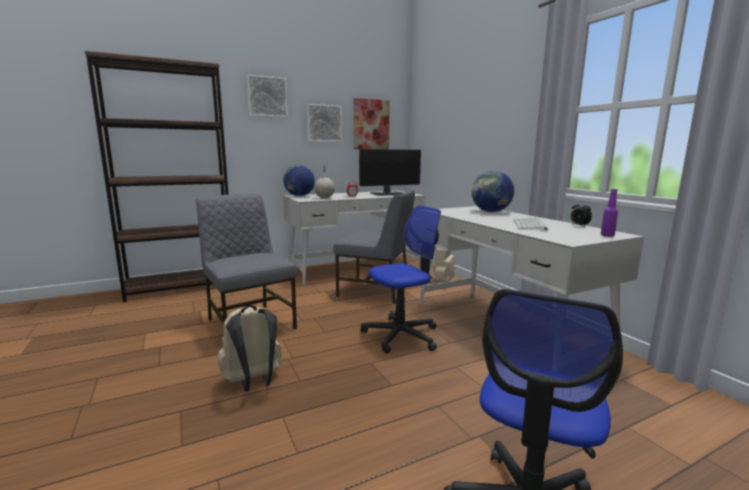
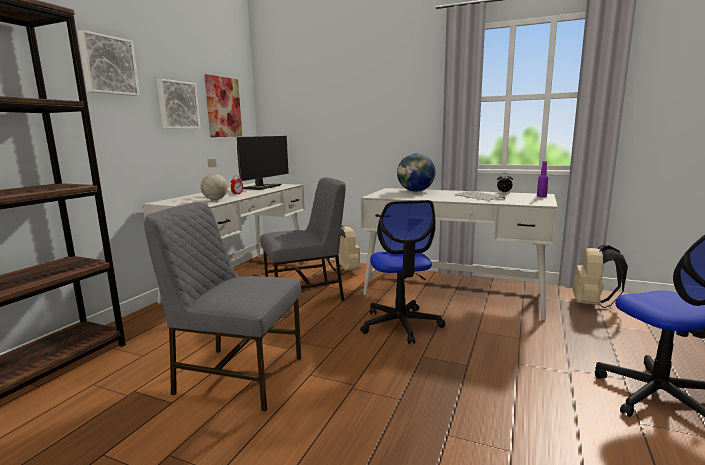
camera: 40 degrees left, 0 degrees up
(253, 382) = (365, 425): beige backpack -> beige backpack (592, 304)
(299, 196) = (171, 201): globe -> none
(401, 335) = (400, 325): office chair -> office chair turned 150 degrees clockwise

